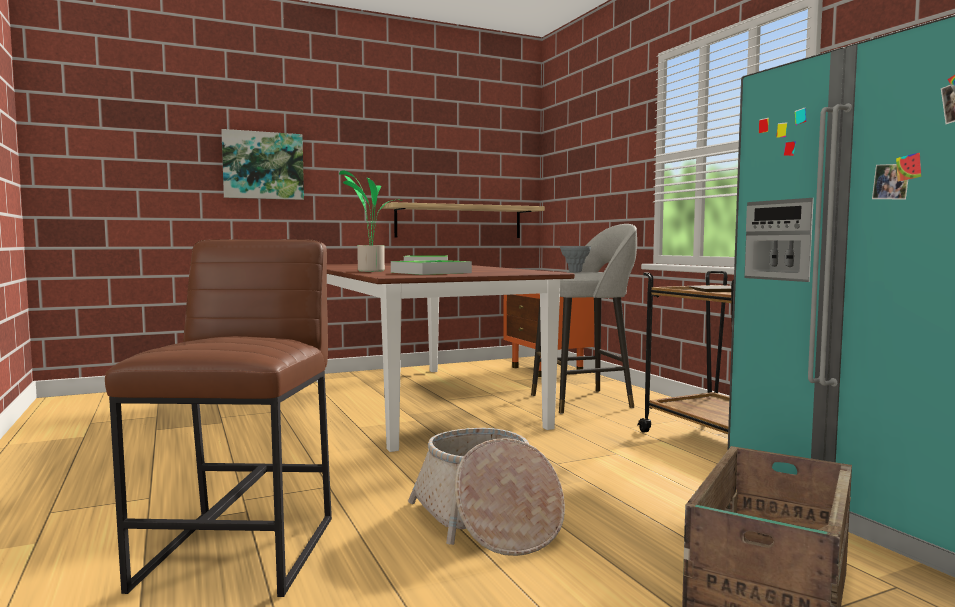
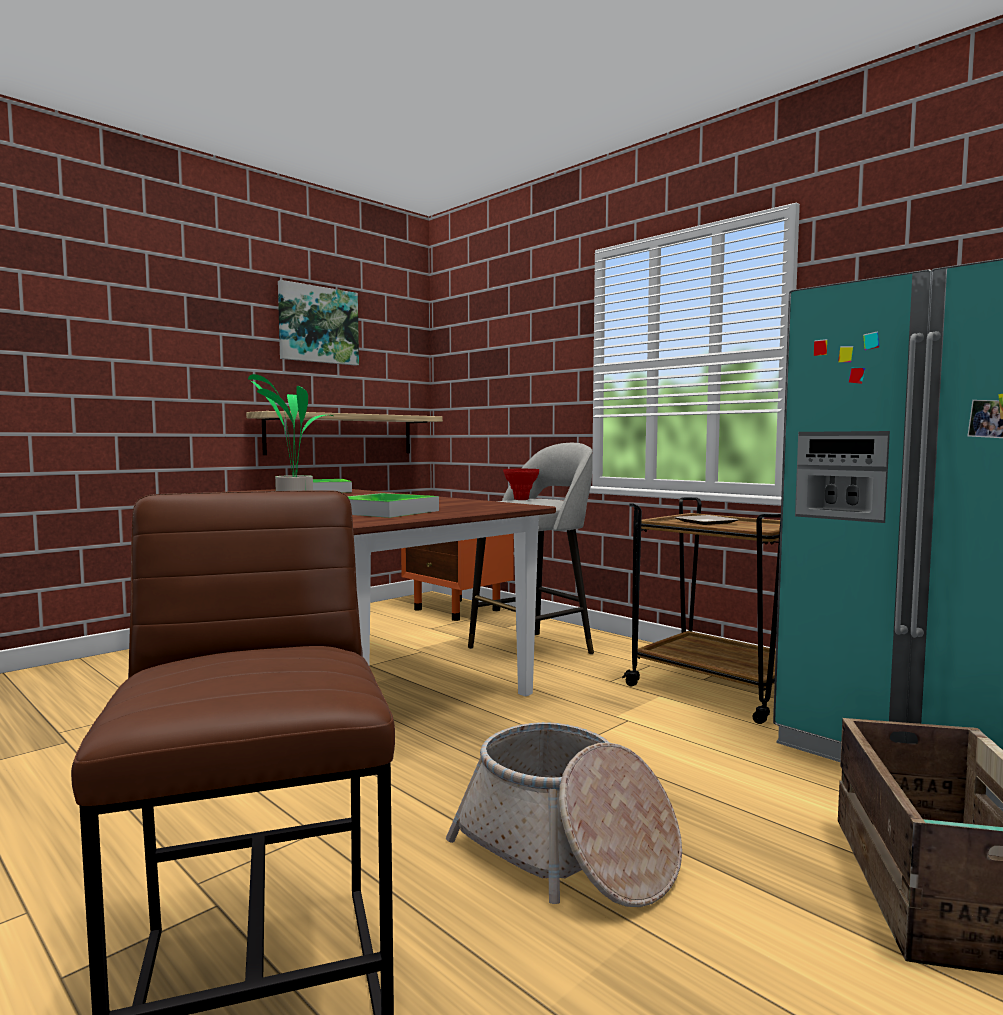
camera: 20 degrees left, 0 degrees up
(263, 165) = (78, 357): picture -> picture (318, 325)
(575, 272) = (521, 499): grey vase -> red vase

